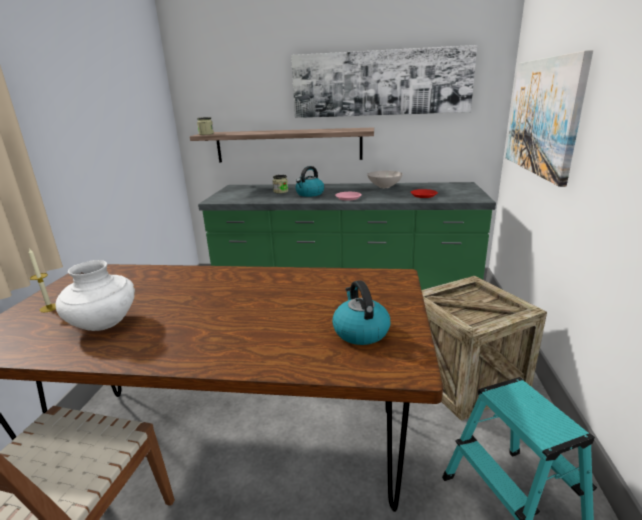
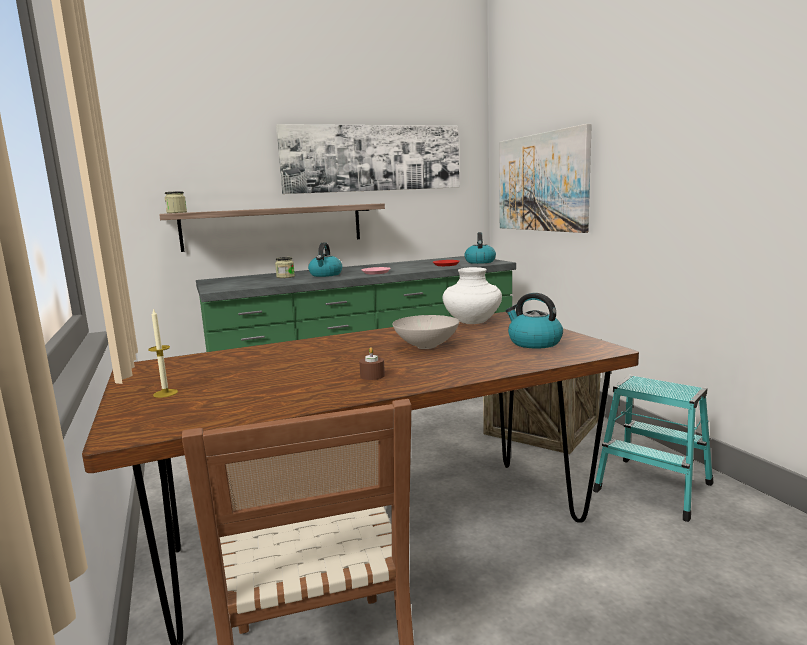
camera: 30 degrees left, 10 degrees down
(103, 324) = (274, 386): white vase -> white vase (472, 322)
(172, 335) = (372, 376): none -> brown candle
(385, 187) = (395, 264): white bowl -> white bowl (427, 346)
(462, 195) = (480, 262): none -> kettle

